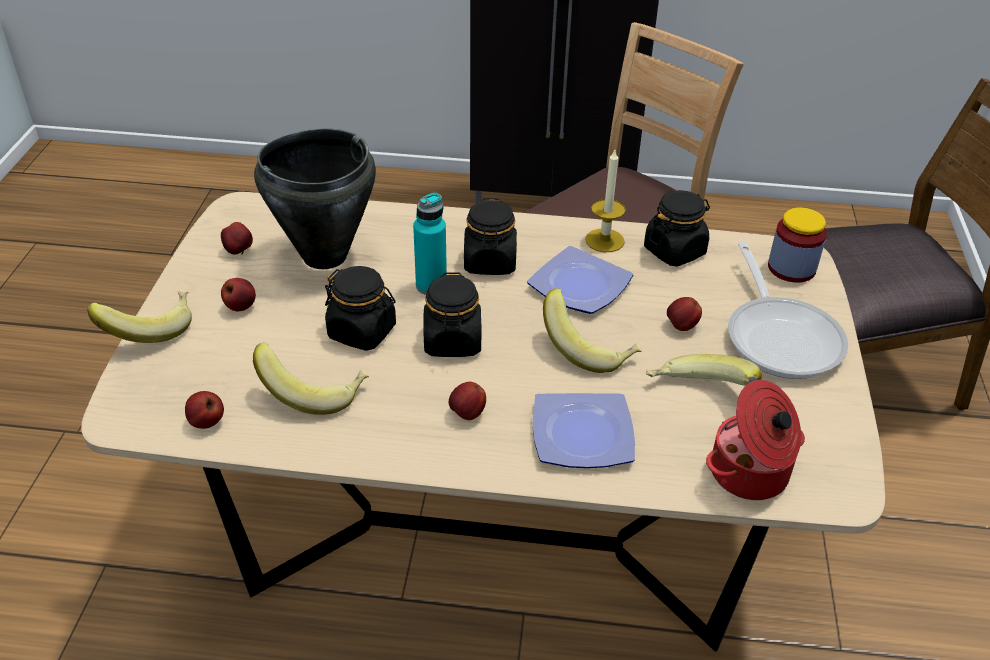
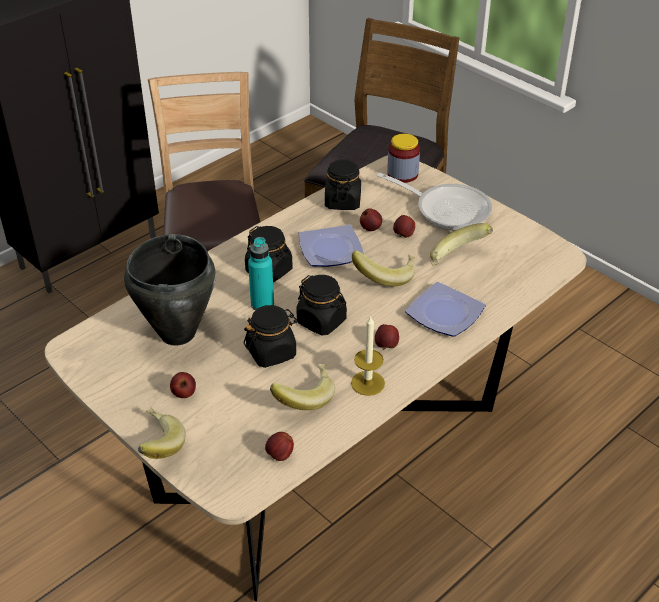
camera: 50 degrees left, 0 degrees up
(239, 251) = (122, 369): apple -> apple (370, 228)
(604, 240) = (303, 219): candle -> candle (367, 383)
(750, 474) = (525, 276): cooking pot -> none

